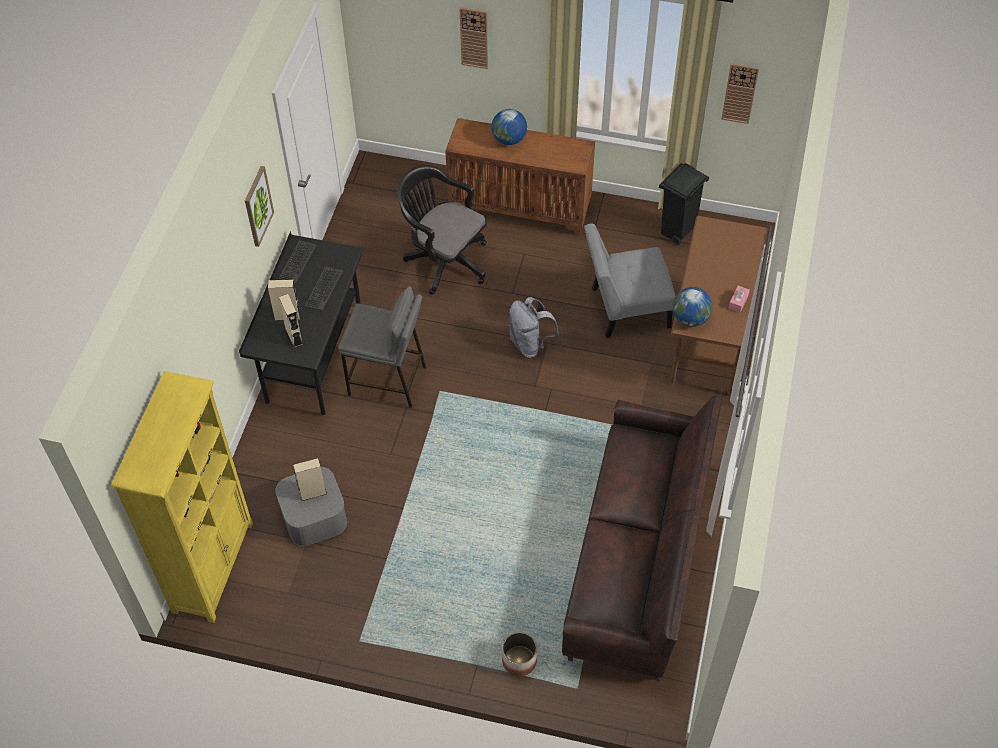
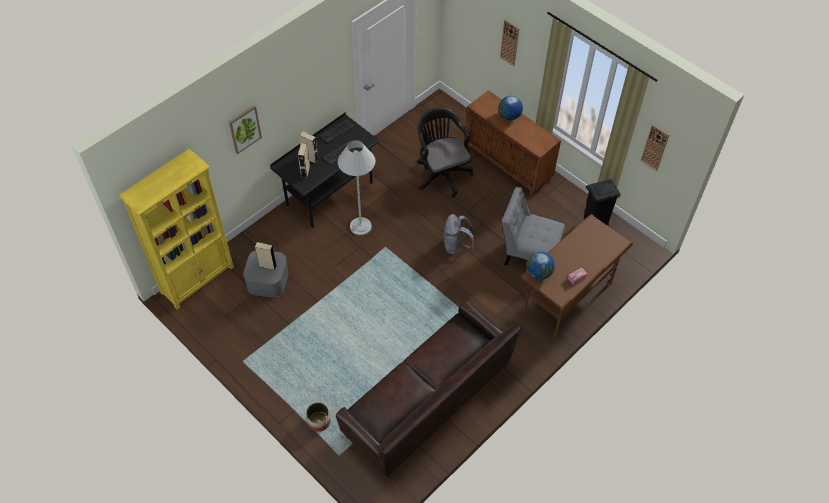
camera: 30 degrees right, 0 degrees up
(257, 206) = (316, 85): picture -> picture (244, 129)
(387, 381) = (360, 226): grey stool -> white floor lamp

